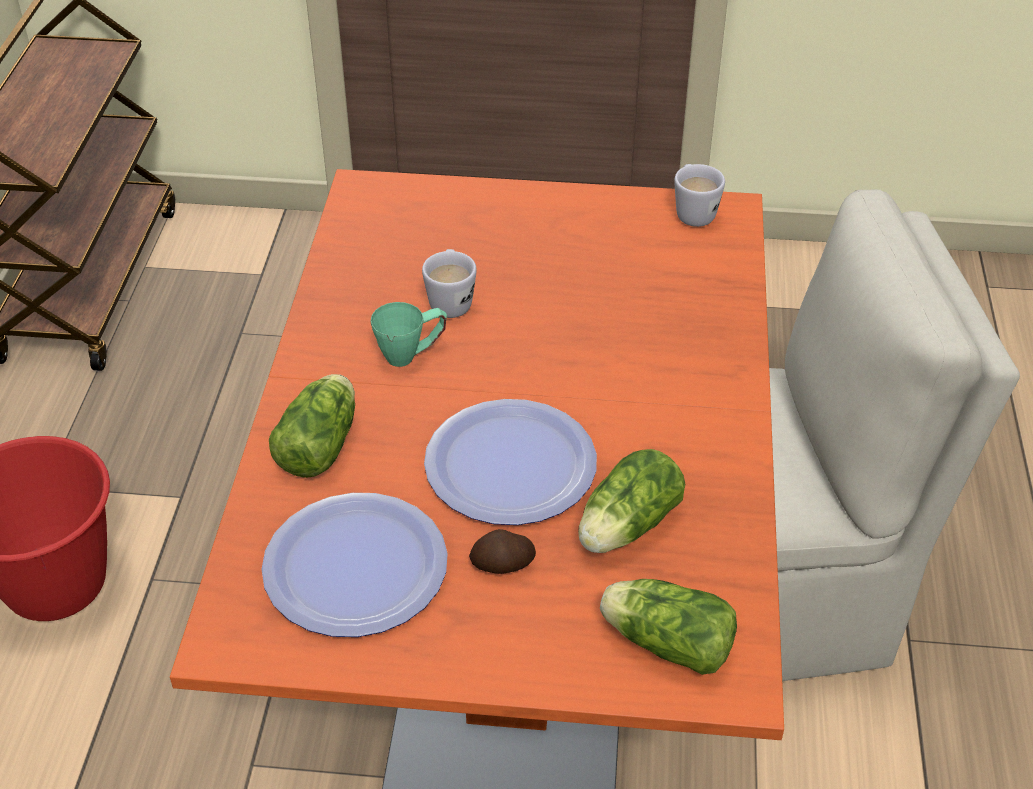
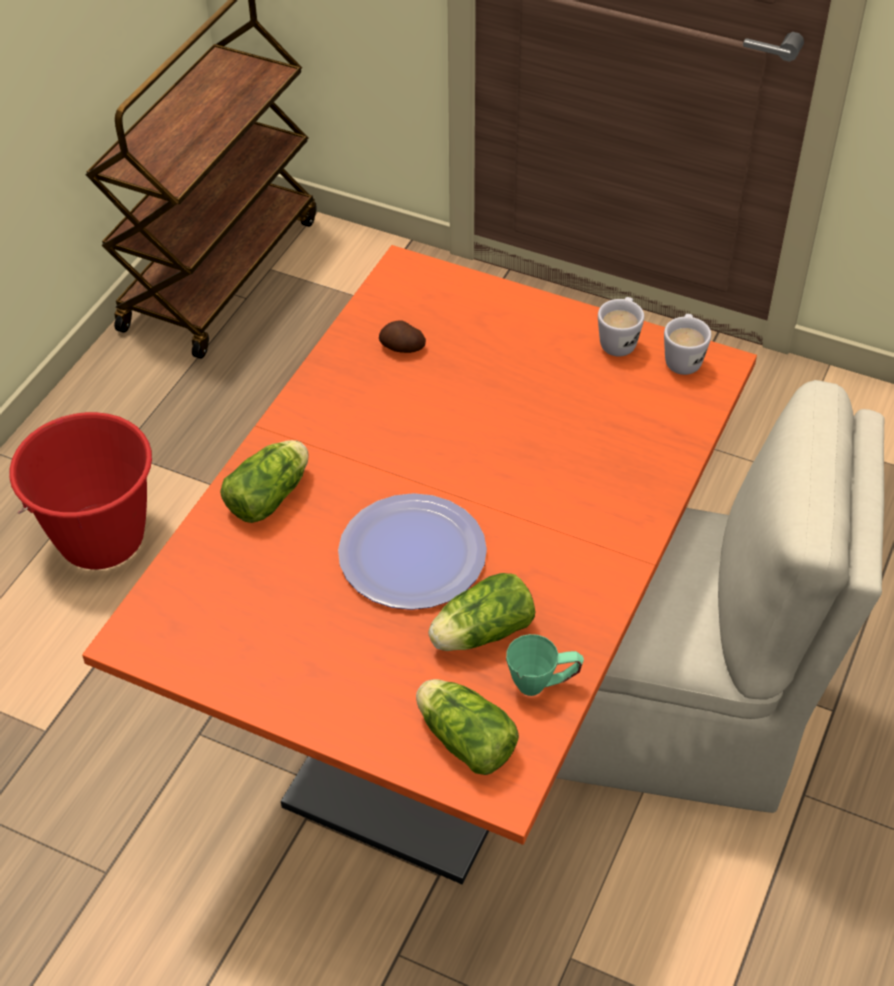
camera: 20 degrees right, 5 degrees up
(355, 566) = (253, 606): plate -> none
(411, 354) = (376, 435): green mug -> green mug (543, 684)
(451, 300) = (431, 393): white mug -> white mug (620, 340)
(503, 565) = (366, 637): potato -> potato (402, 348)

